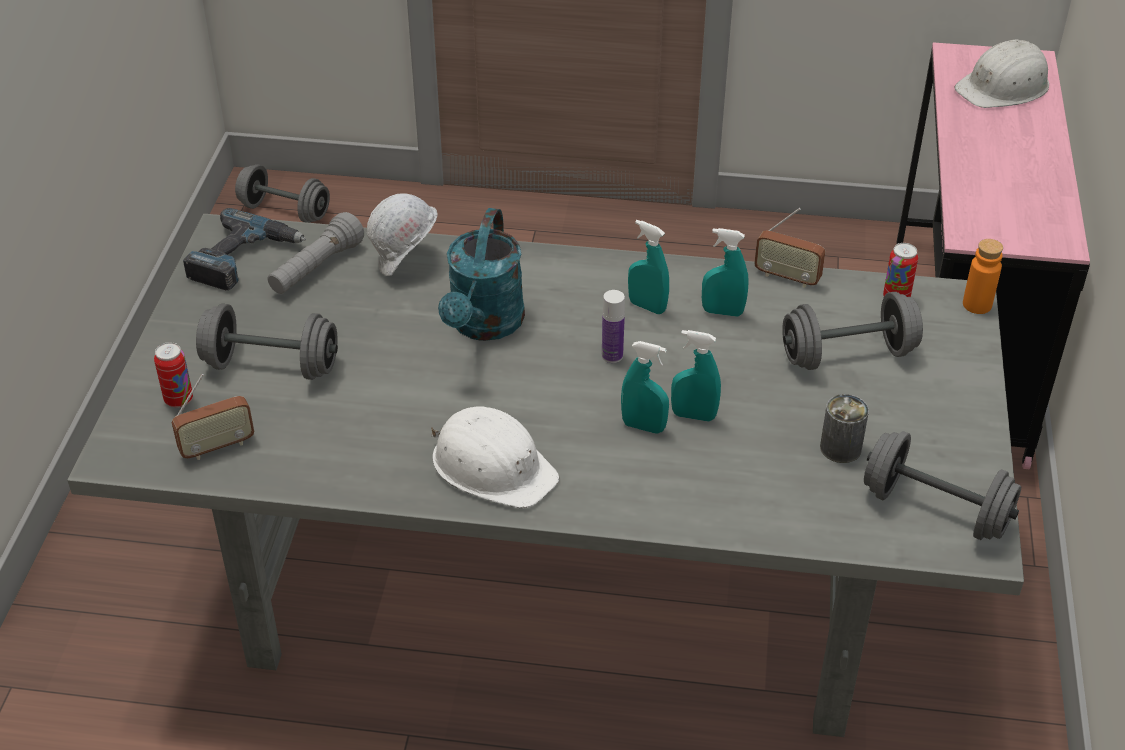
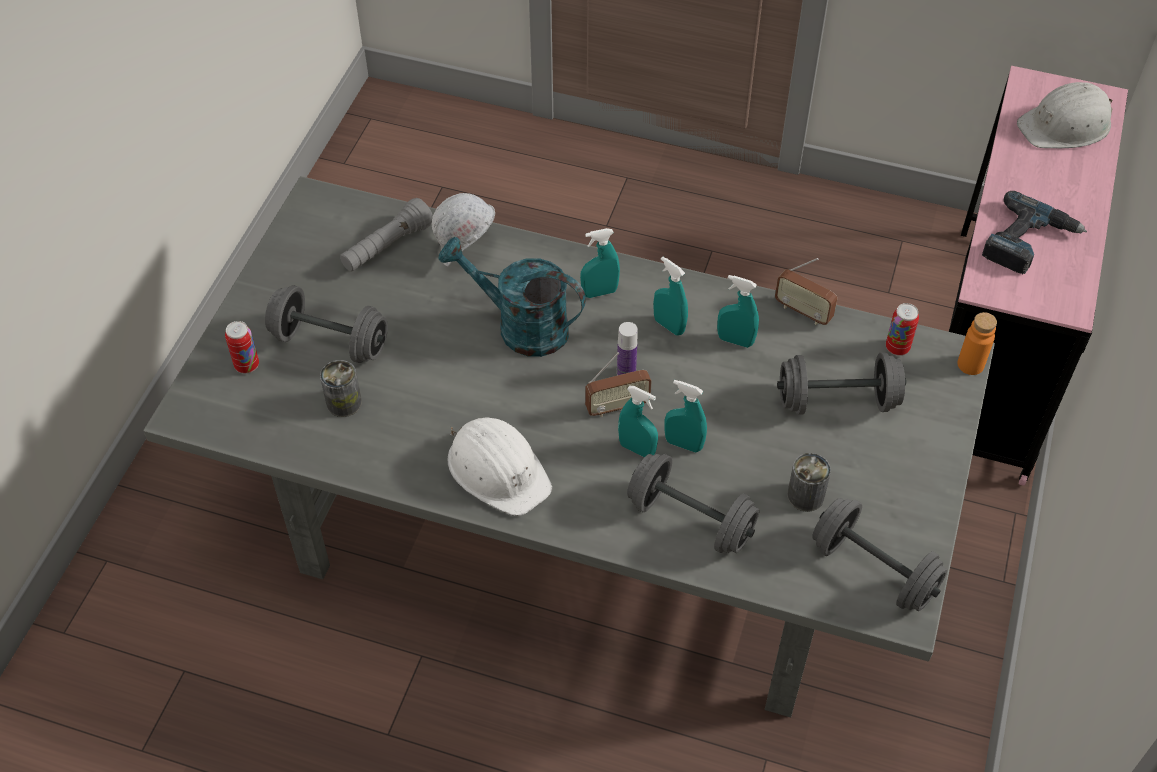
camera: 10 degrees right, 10 degrees up
(217, 447) = (271, 416): radio -> radio (617, 407)
(244, 259) = (326, 228): power drill -> power drill (1028, 242)
(285, 211) = (406, 129): grey dumbbell -> grey dumbbell (690, 519)
(300, 422) = (344, 402): none -> can
(484, 326) = (520, 326): turquoise watering can -> turquoise watering can turned 90 degrees clockwise
(563, 284) = (599, 292): none -> turquoise spray bottle

